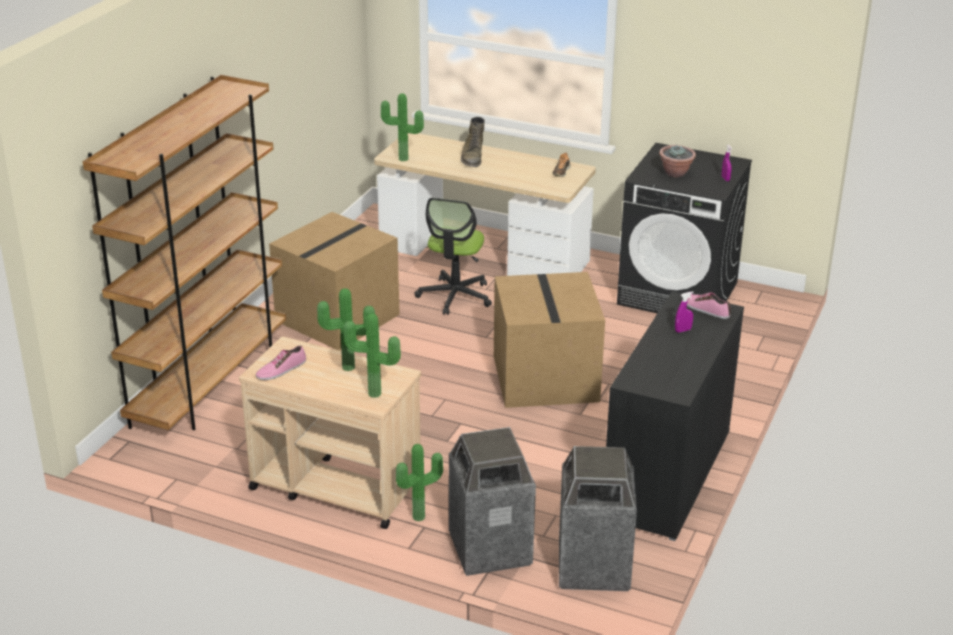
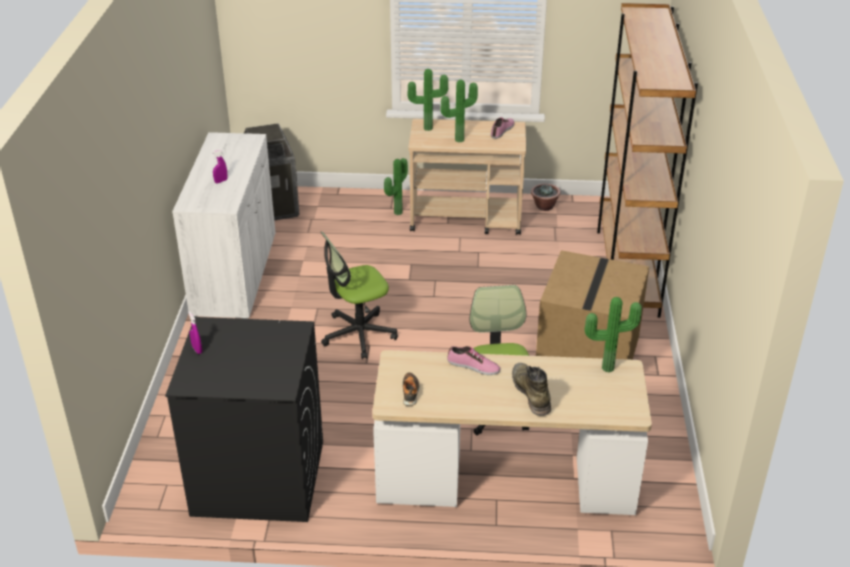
camera: 160 degrees right, 5 degrees up
(489, 549) = (342, 205): trash can -> none
(547, 379) = (358, 334): cardboard box -> office chair
(667, 475) = (235, 274): black cabinet -> white cabinet
(676, 173) = (257, 346): potted plant -> potted plant (544, 206)
(706, 309) = (204, 202): shoe -> shoe (473, 366)

